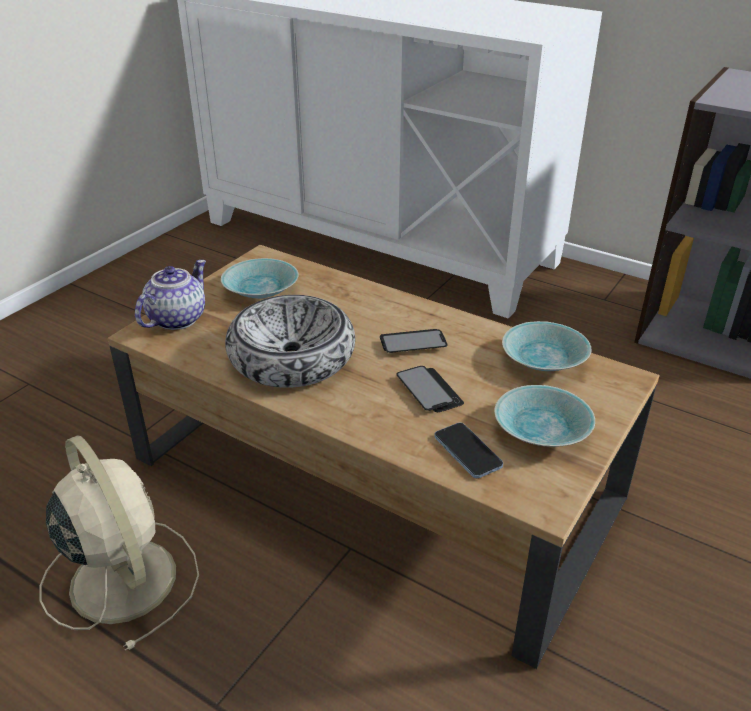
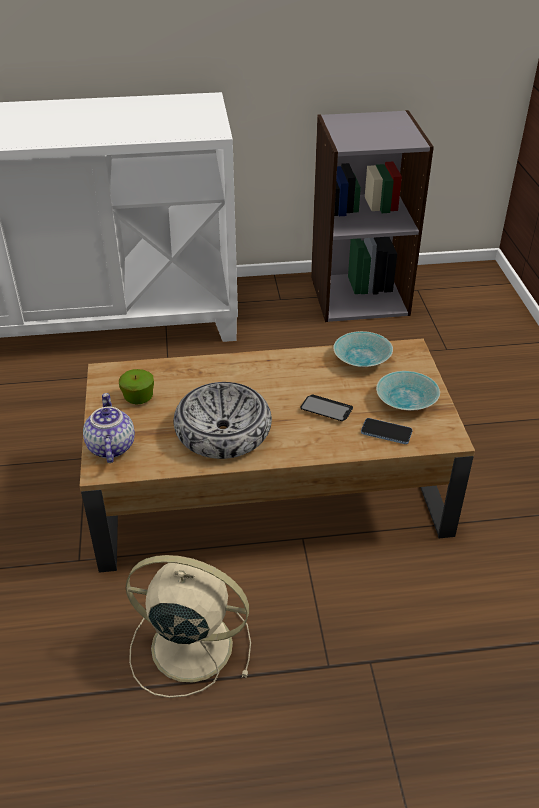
camera: 40 degrees left, 5 degrees up
(258, 290) = (138, 398): turquoise bowl -> apple
(412, 343) = (281, 384): phone -> none

